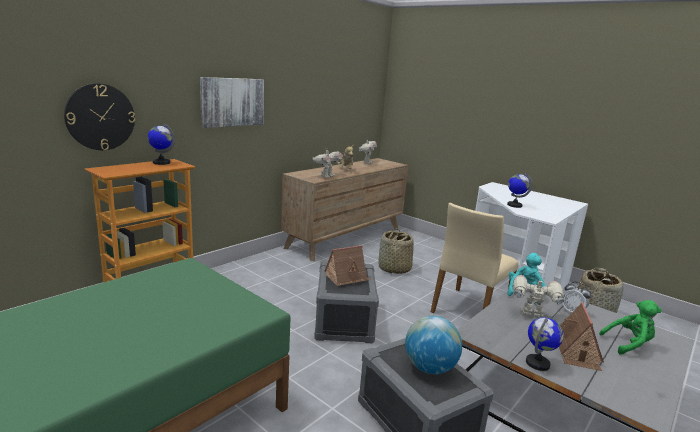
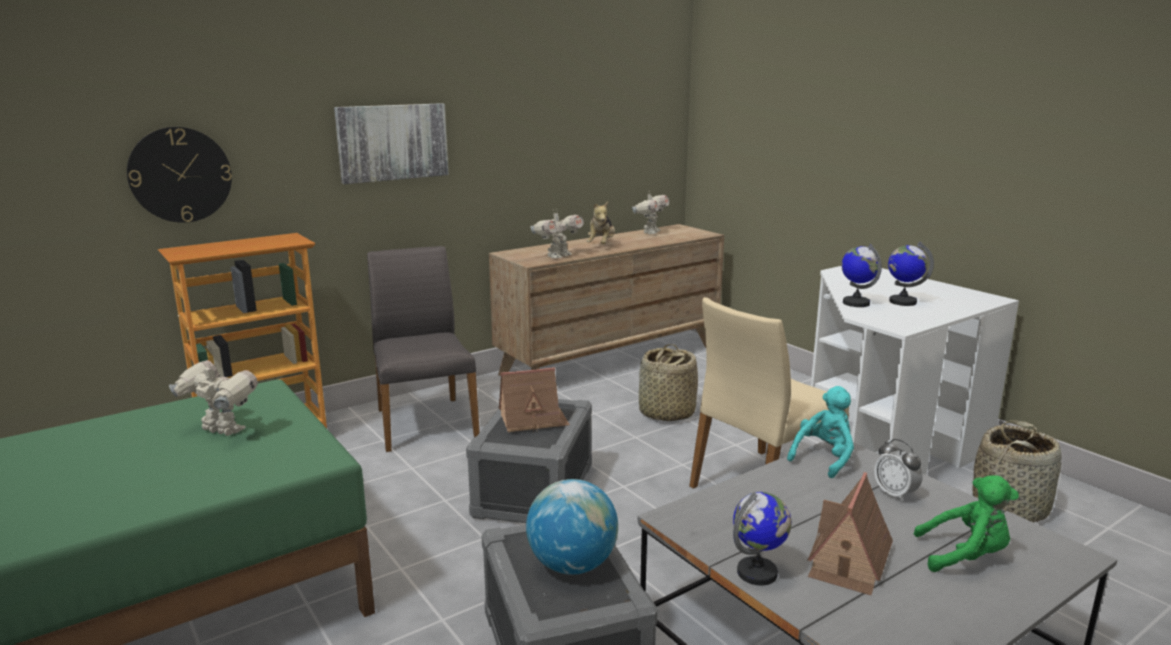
camera: 15 degrees right, 0 degrees up
(161, 162) = (271, 239): globe -> globe (902, 302)
(253, 280) = (424, 422): none -> grey chair
(532, 315) = (809, 495): toy robot -> toy robot (221, 431)

